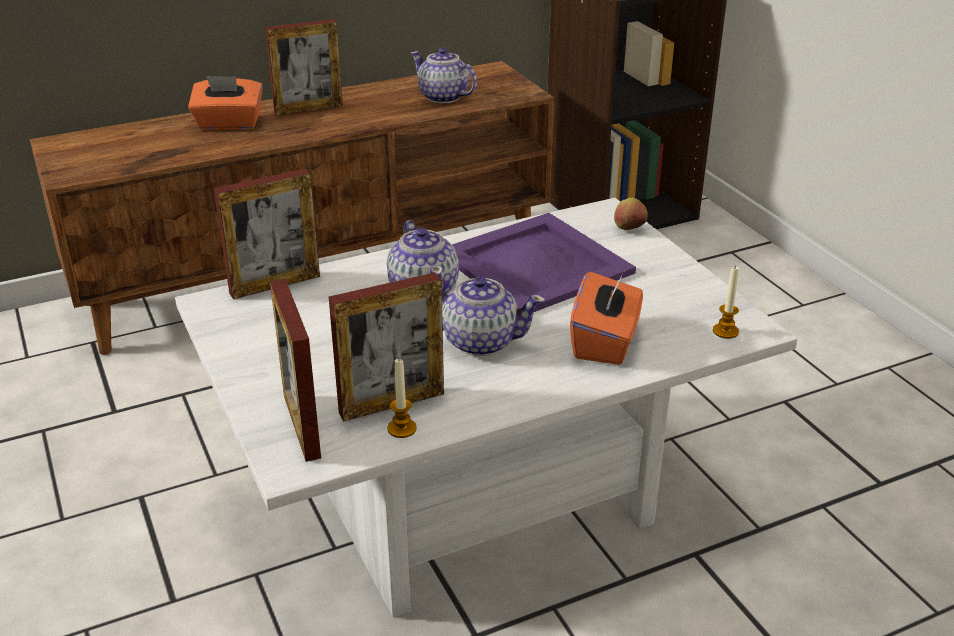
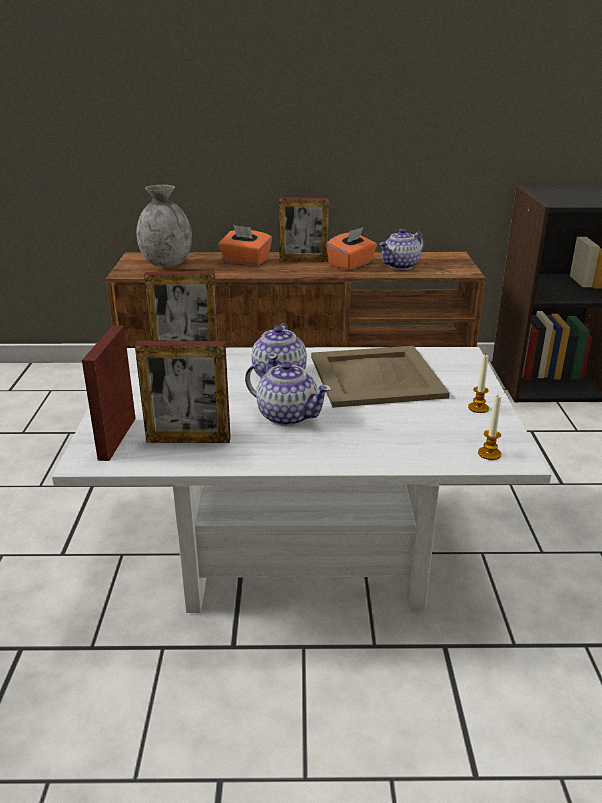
camera: 25 degrees right, 5 degrees down
(116, 147) = (167, 263): none -> grey vase
(402, 429) = (179, 457): candle -> candle (478, 408)
(442, 97) = (401, 266): teapot -> teapot turned 105 degrees counterclockwise
(536, 263) = (376, 376): purple tray -> beige tray
(605, 342) = (381, 438): orange tissue box -> orange tissue box (351, 264)
(629, 229) = (470, 369): apple -> none

